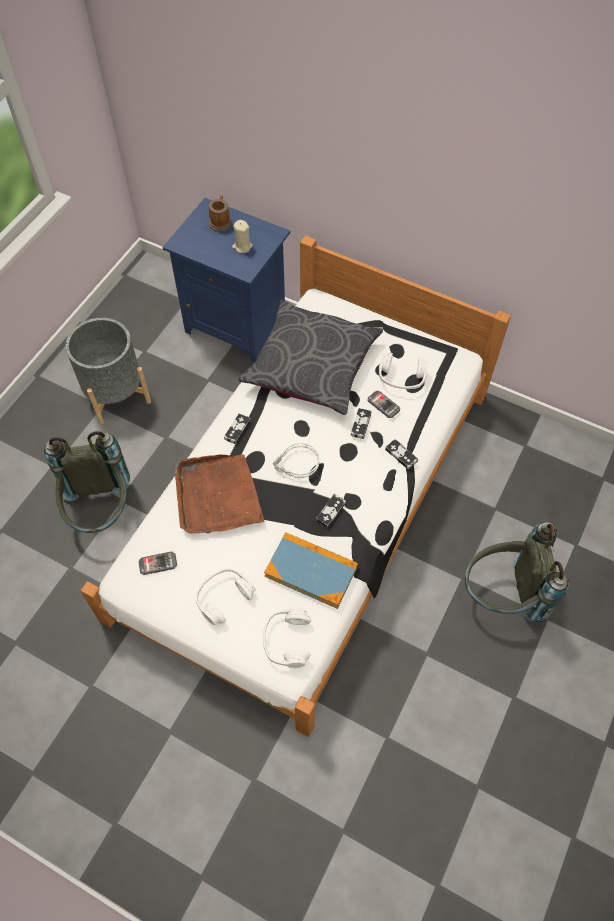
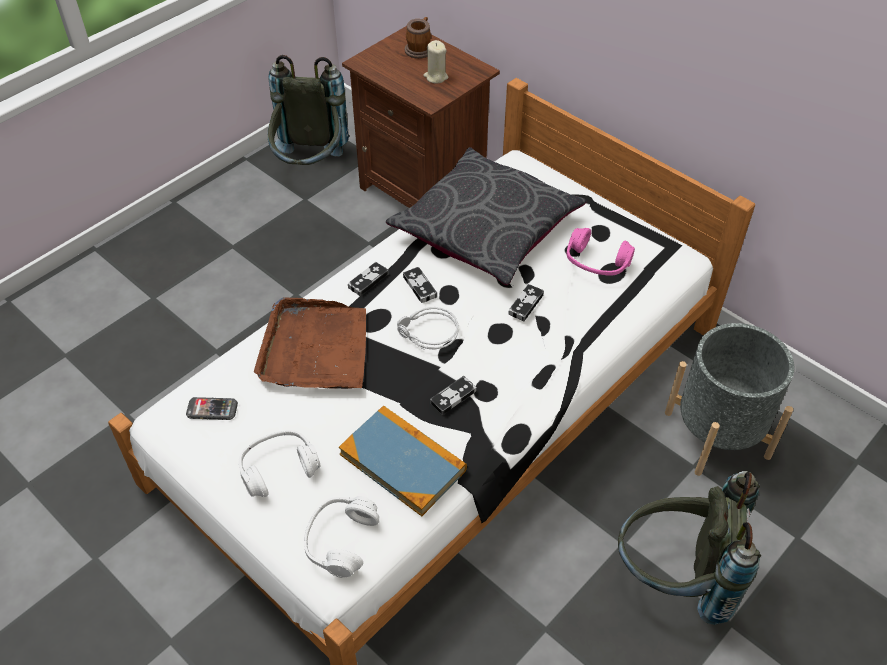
camera: 15 degrees right, 10 degrees down
(101, 511) = (187, 359): grey backpack -> grey backpack (310, 167)
(115, 394) = (254, 236): grey planter -> grey planter (717, 434)
(237, 324) = (424, 191): blue nightstand -> brown nightstand
(383, 405) = (562, 288): phone -> none
(401, 377) = (596, 262): white headphones -> pink headphones
(401, 455) = (568, 350): game controller -> game controller (420, 287)

